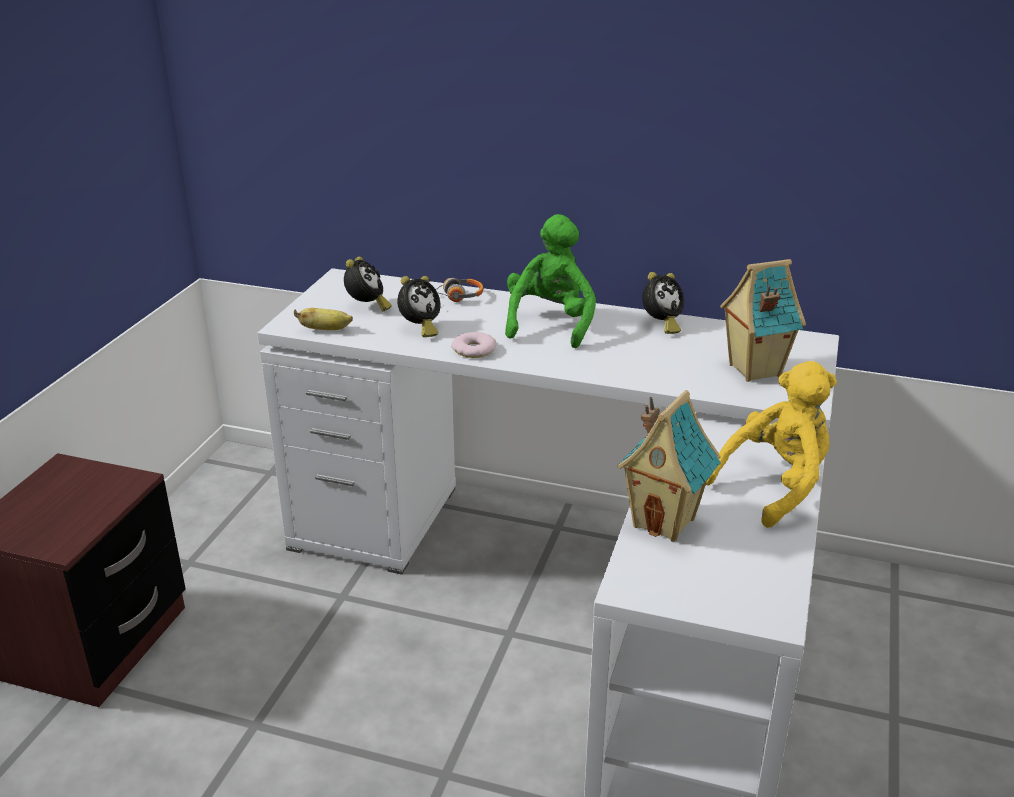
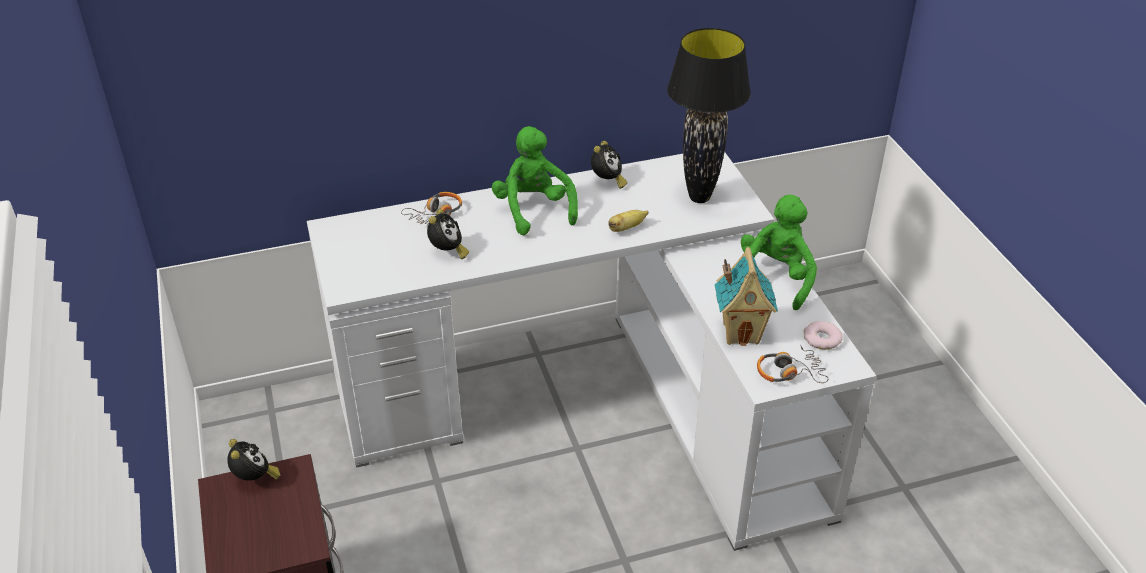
camera: 35 degrees left, 10 degrees up
(326, 330) = (379, 282): banana -> banana (626, 228)
(367, 307) = (384, 248): alarm clock -> alarm clock (255, 479)
(474, 350) = (507, 255): donut -> donut (822, 339)
(679, 588) = (789, 372): none -> headphones
(753, 370) = (698, 197): toy house -> black table lamp
(775, 486) = (775, 279): yellow plush toy -> green plush toy

